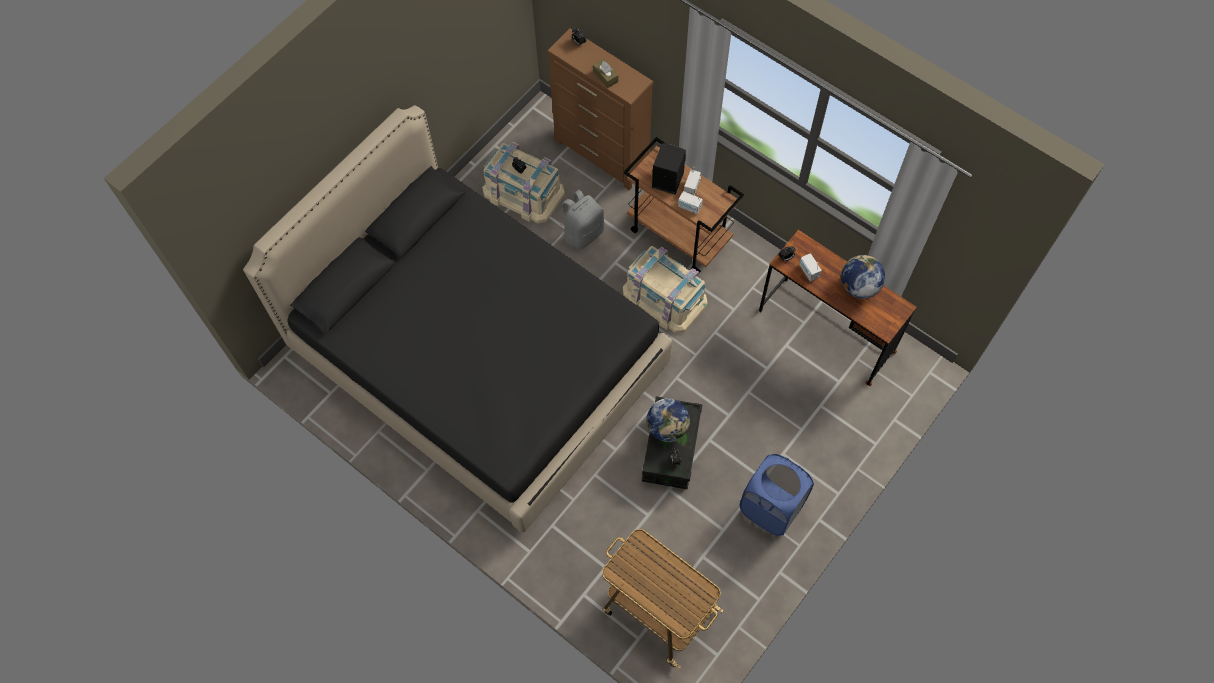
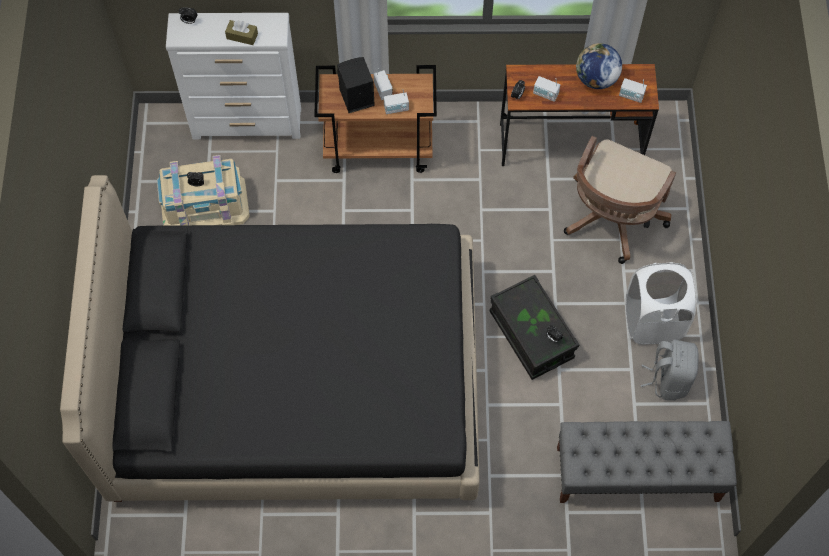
camera: 40 degrees left, 0 degrees up
(583, 233) = (292, 204): grey backpack -> grey backpack (668, 378)
(602, 155) = (248, 123): brown dresser -> white dresser
(658, 608) = (636, 474): cart -> grey bench
(665, 297) = (413, 209): beige storage box -> none
(667, 427) = (523, 315): globe -> none
(771, 507) = (653, 321): blue laundry basket -> white laundry basket
(807, 410) = (611, 220): none -> brown office chair
(875, 318) = (631, 95): none -> radio

